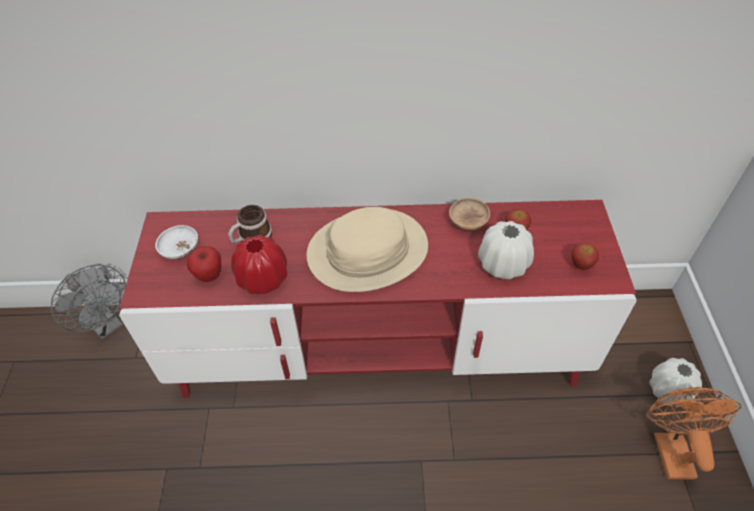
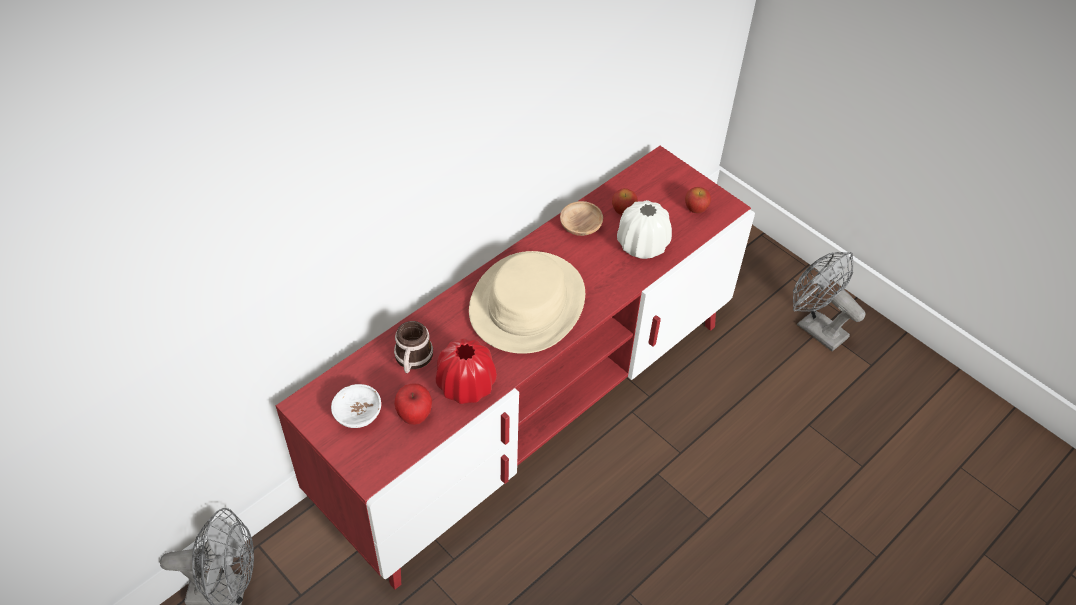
camera: 45 degrees left, 0 degrees up
(668, 391) = (779, 284): white vase -> none
(670, 448) = (815, 327): orange fan -> grey fan

